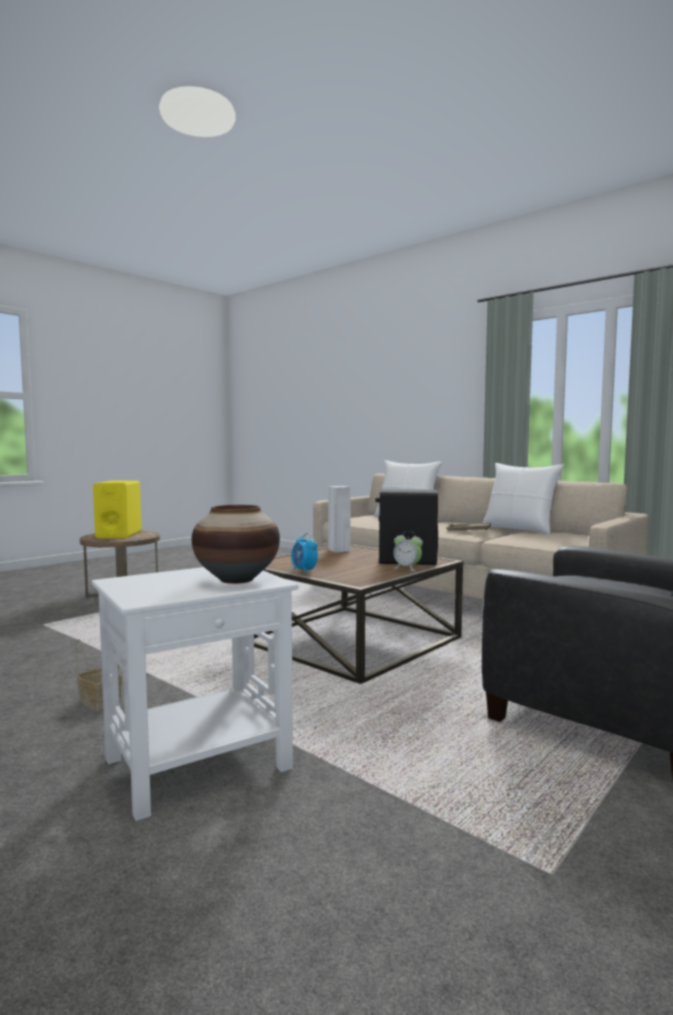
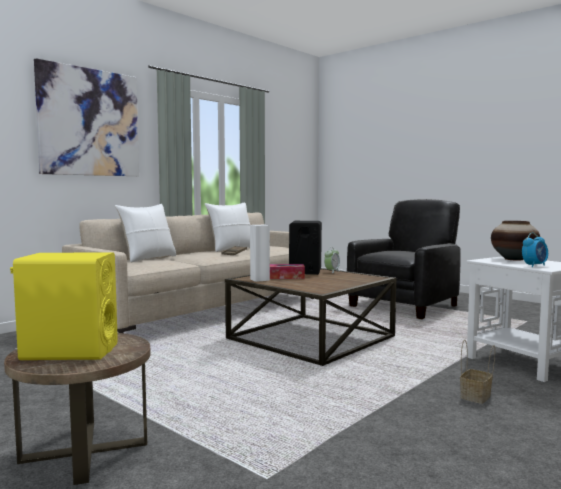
camera: 90 degrees left, 0 degrees up
(304, 571) = (347, 284): alarm clock -> alarm clock (534, 265)
(358, 556) = (286, 277): none -> tissue box
(426, 378) = (89, 122): none -> picture

